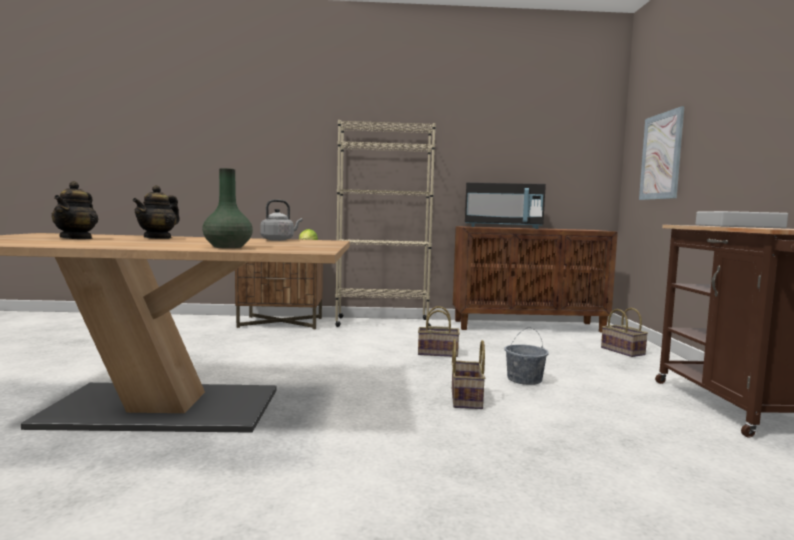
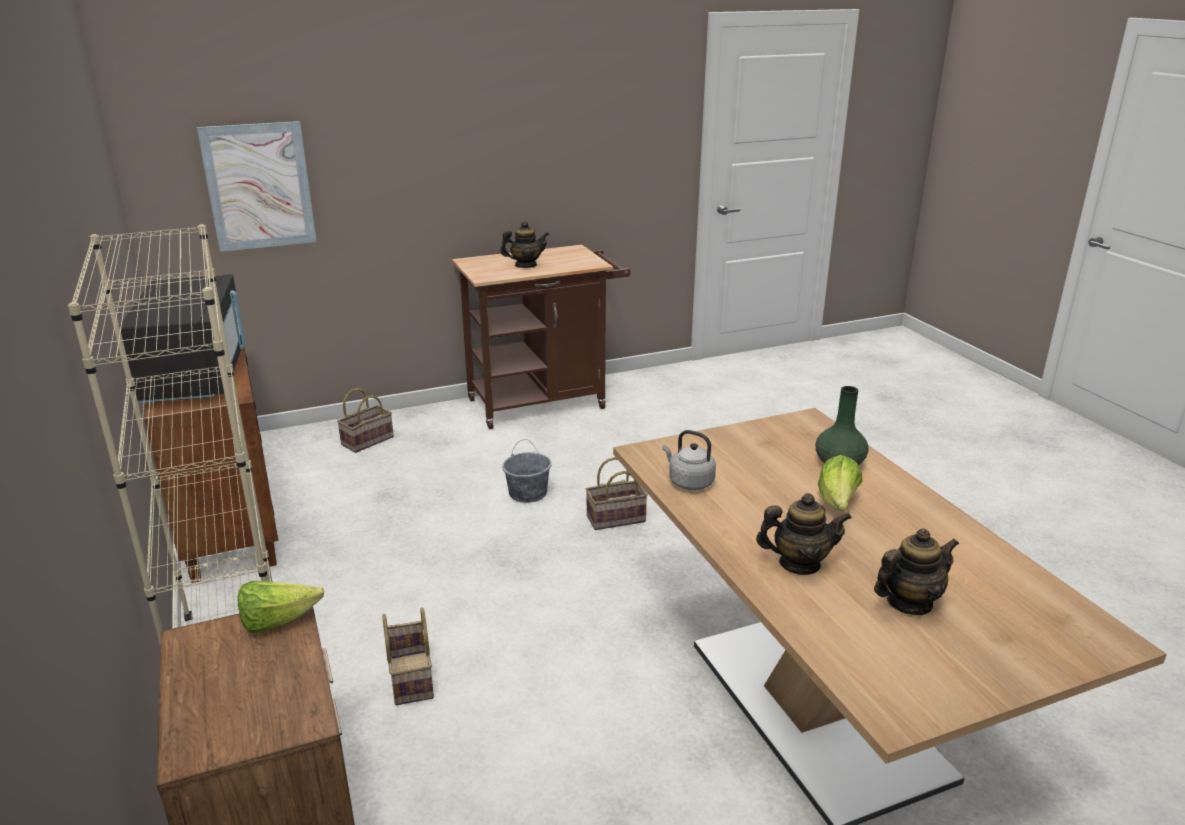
camera: 110 degrees left, 20 degrees up
(185, 243) = (837, 503): none -> lettuce
(439, 353) = (446, 562): basket -> basket (409, 677)
(738, 226) = (525, 265): grey tray -> teapot

